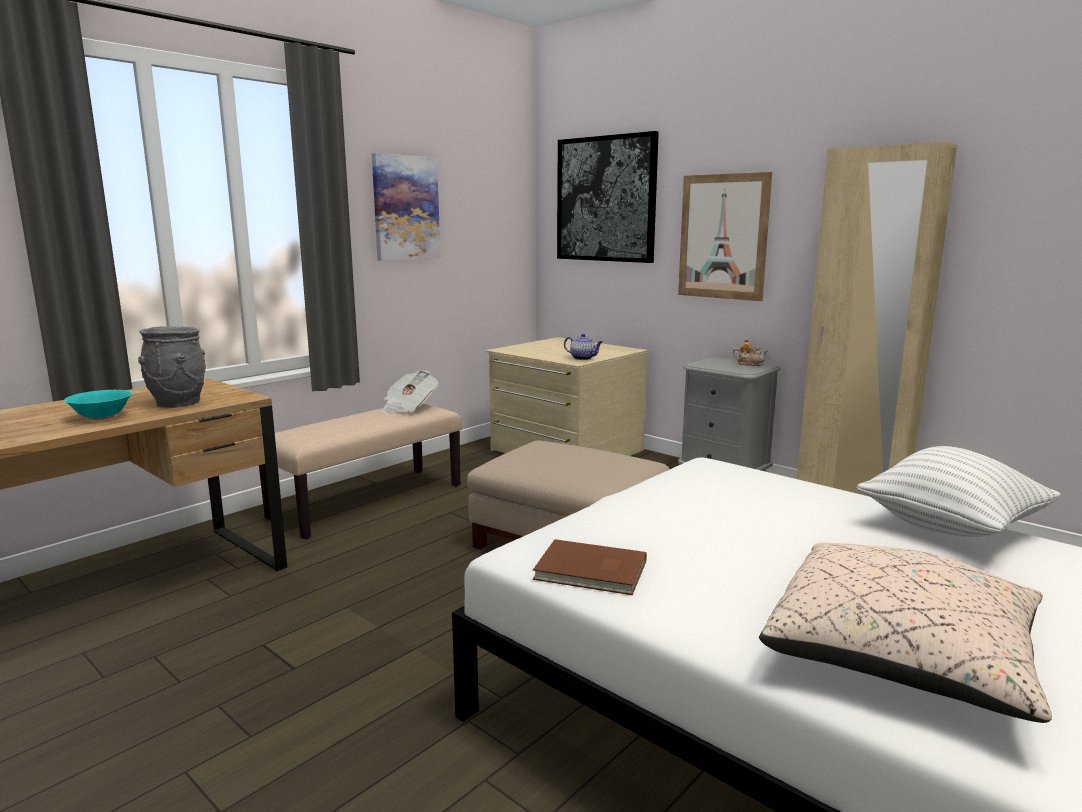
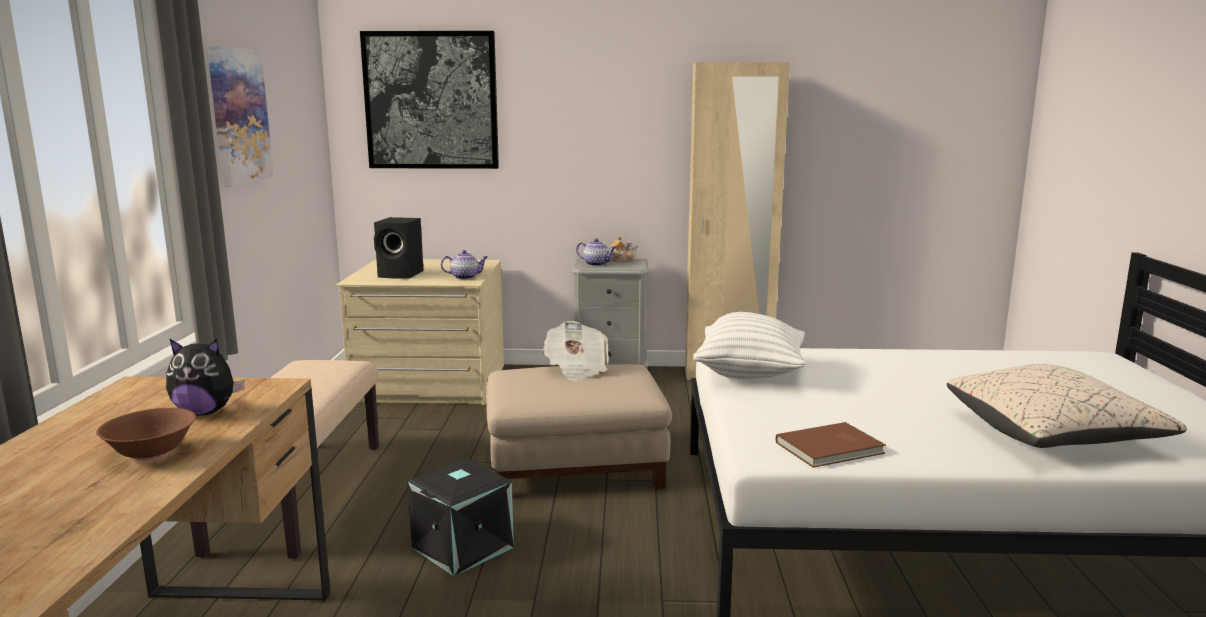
camera: 40 degrees left, 0 degrees up
(101, 417) = (151, 453): turquoise bowl -> brown bowl
(178, 403) = (206, 412): grey vase -> plush toy
(398, 570) = (462, 546): none -> black storage box
(408, 408) = (314, 368): newspaper -> newspaper (576, 369)
(544, 350) = (402, 274): none -> black speaker
(716, 364) = (597, 264): none -> teapot
(723, 237) = (577, 140): picture -> none
(951, 528) = (931, 356): white pillow -> white pillow (750, 374)

